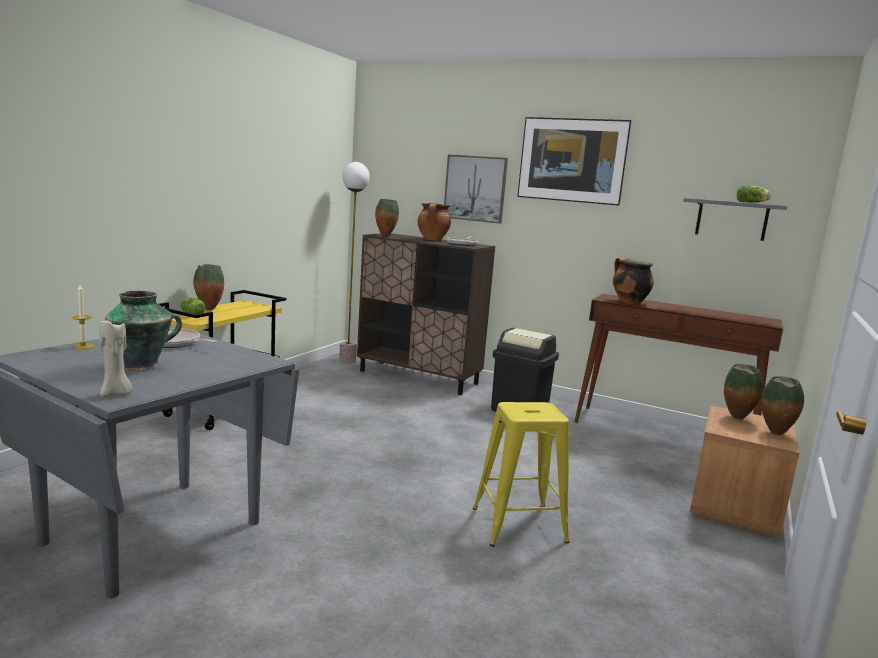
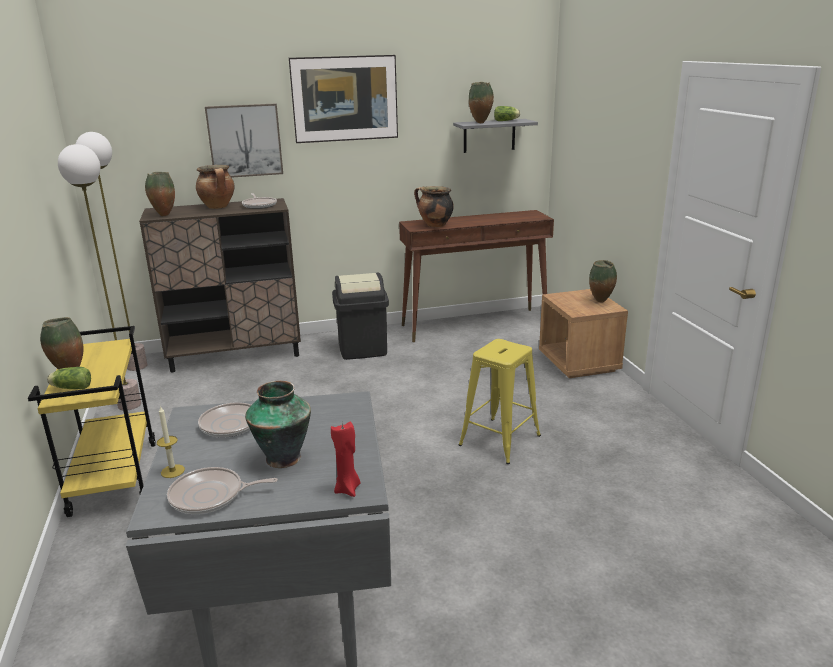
camera: 40 degrees left, 10 degrees up
(58, 362) = (210, 496): none -> frying pan
(116, 394) = (348, 489): beige candle -> red candle
(303, 377) = (129, 405): none -> floor lamp
(737, 418) = (569, 299): vase -> vase (481, 123)

